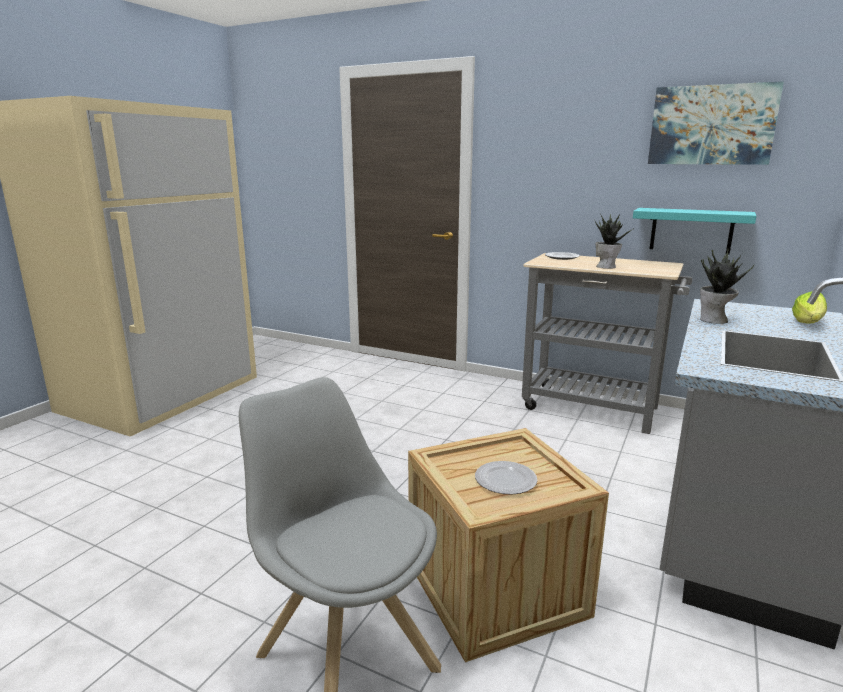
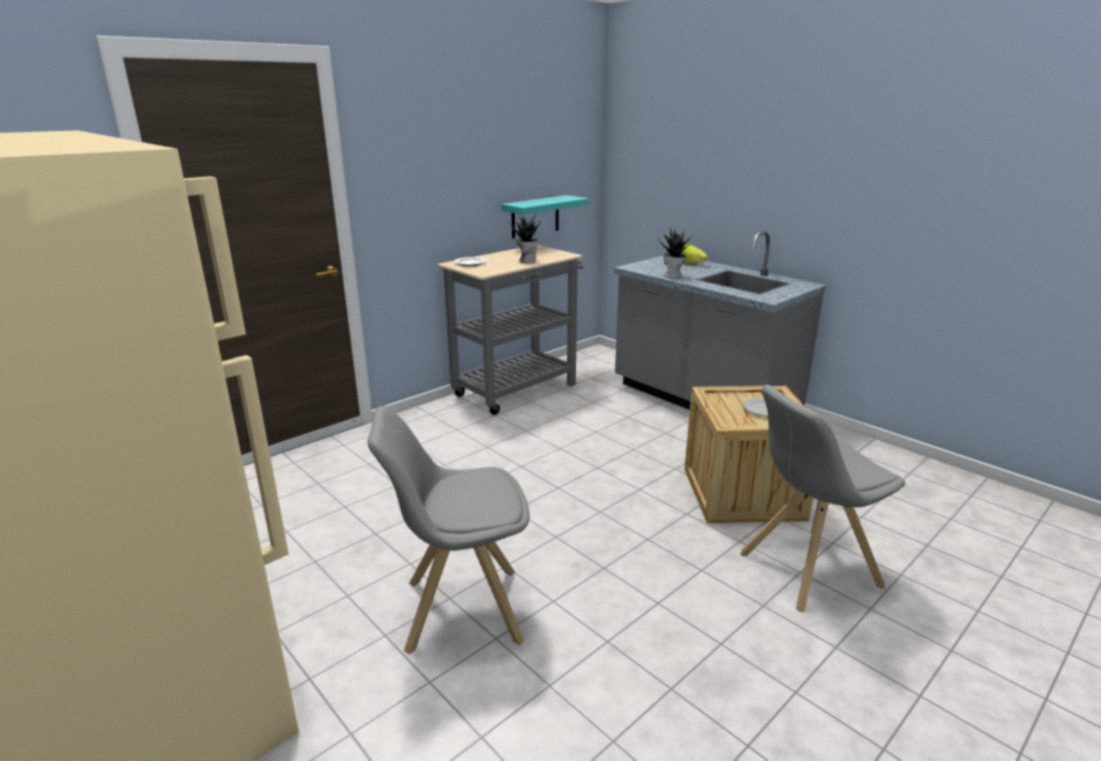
camera: 70 degrees left, 5 degrees up
(236, 457) = (462, 610): none -> grey chair
(711, 125) = (537, 129): picture -> none

